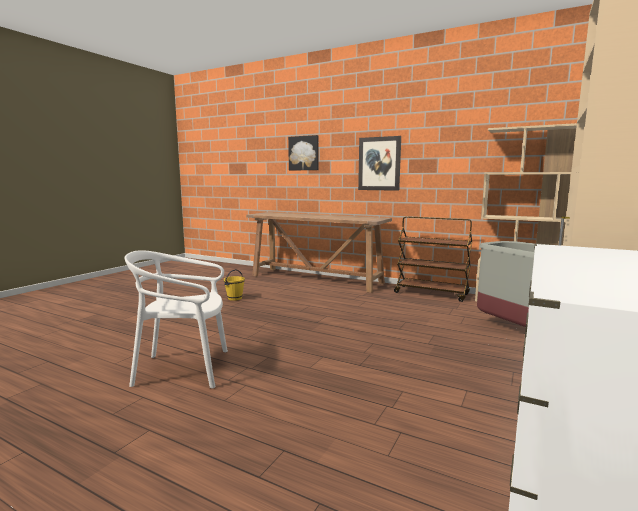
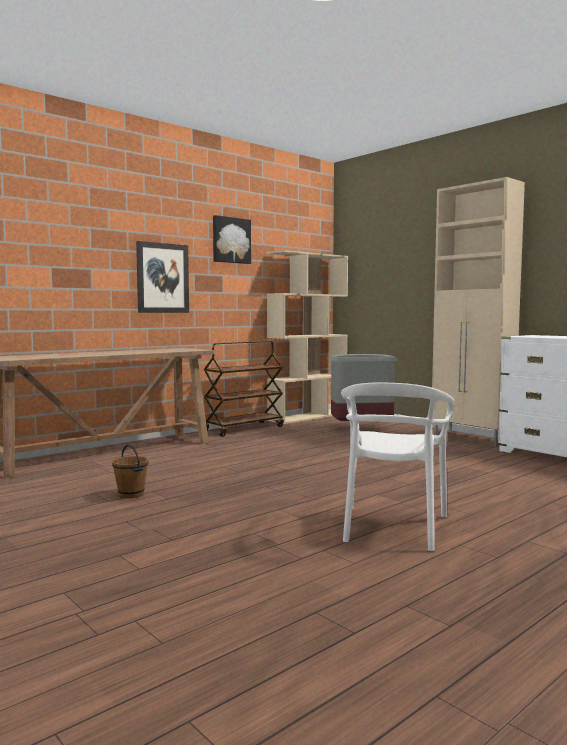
camera: 70 degrees left, 5 degrees down
(234, 298) = (130, 495): yellow bucket -> brown bucket
(304, 153) = (45, 253): picture -> picture (231, 240)

